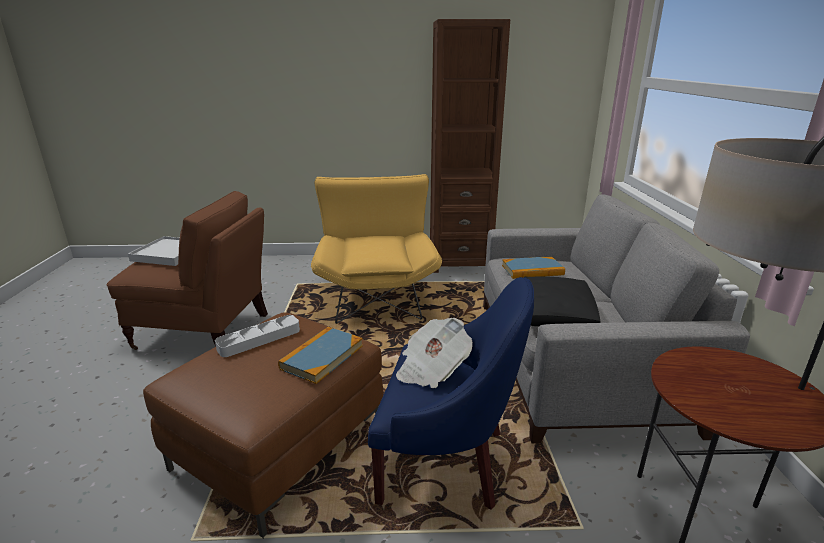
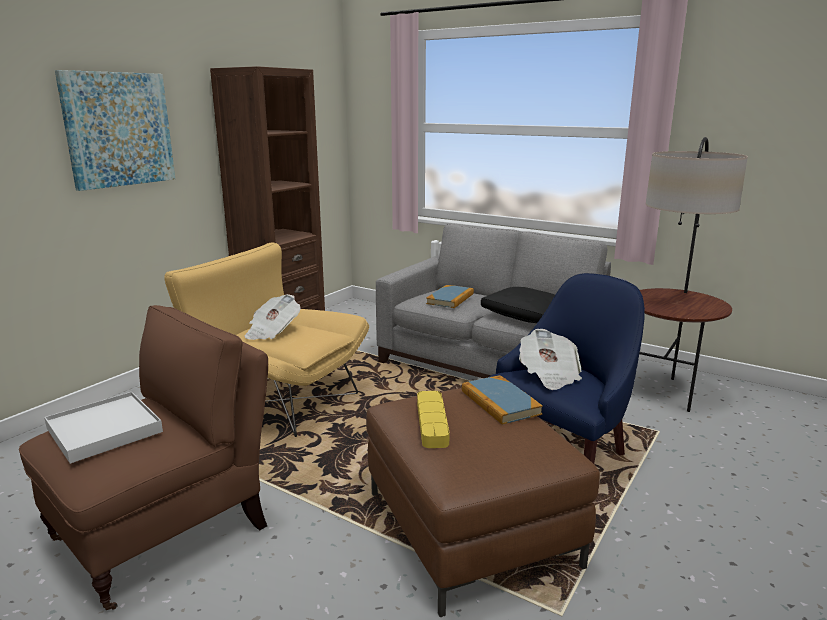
camera: 55 degrees left, 5 degrees down
(259, 339) = (432, 423): grey tray -> yellow tray
(347, 71) = (118, 129): none -> picture
(371, 242) = (272, 332): none -> newspaper

